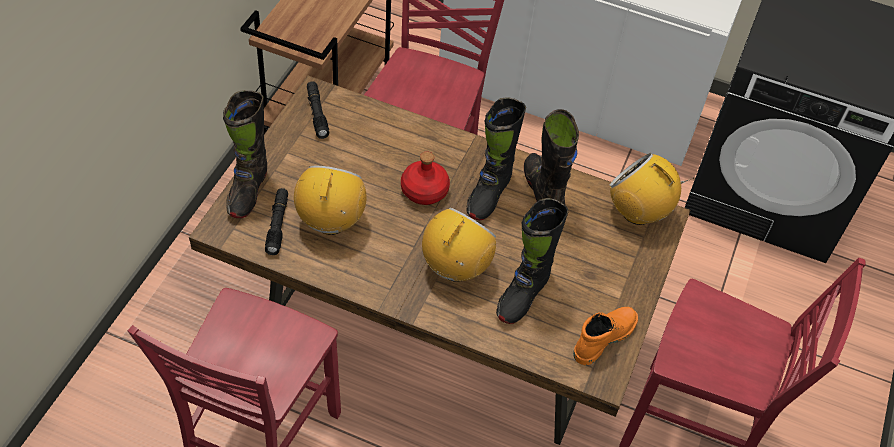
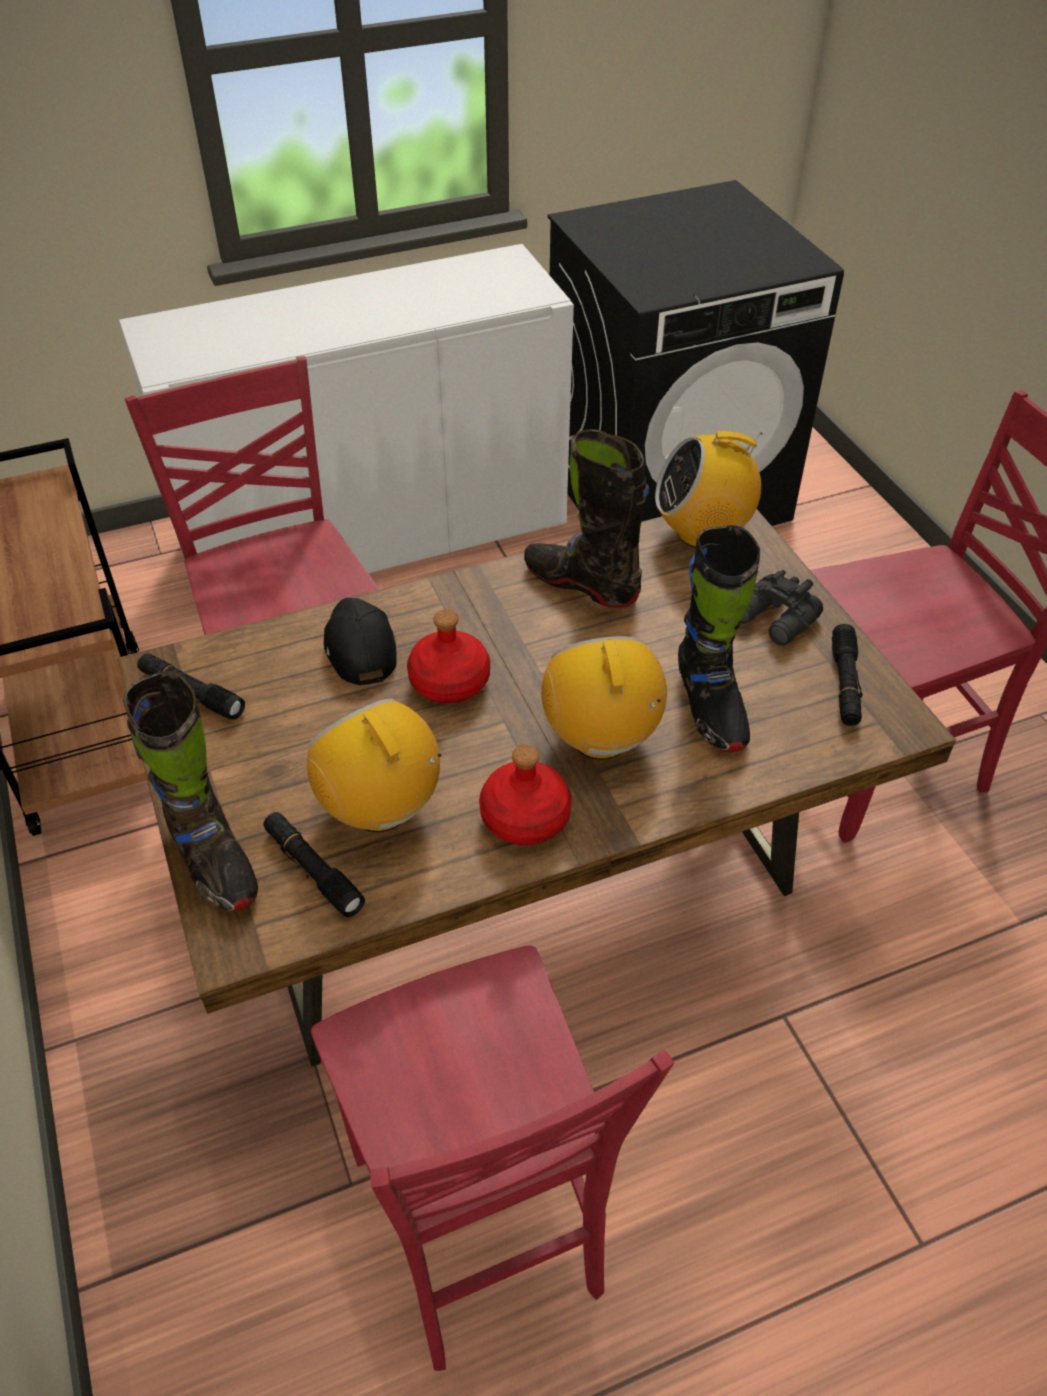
camera: 40 degrees left, 5 degrees down
(381, 274) = (526, 817): none -> red bottle
(406, 145) = (359, 647): none -> black cap
(488, 194) = (528, 630): black boot -> none
(603, 337) = (845, 683): orange boot -> black flashlight
(612, 282) = (775, 620): none -> black binoculars

